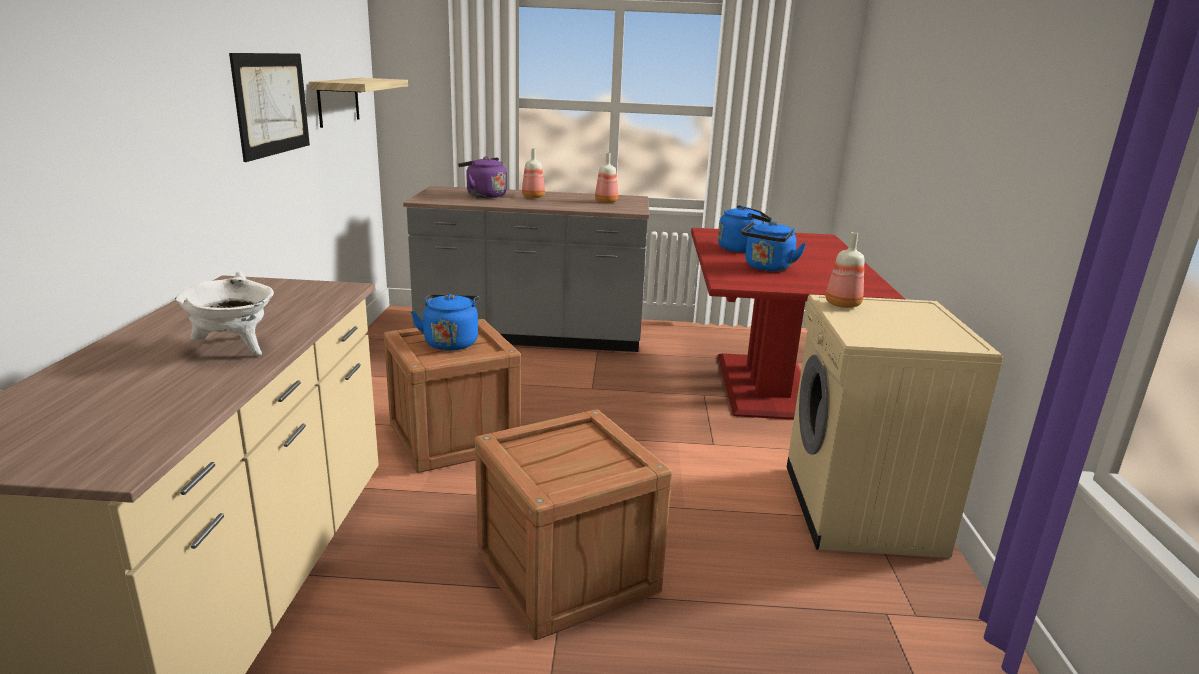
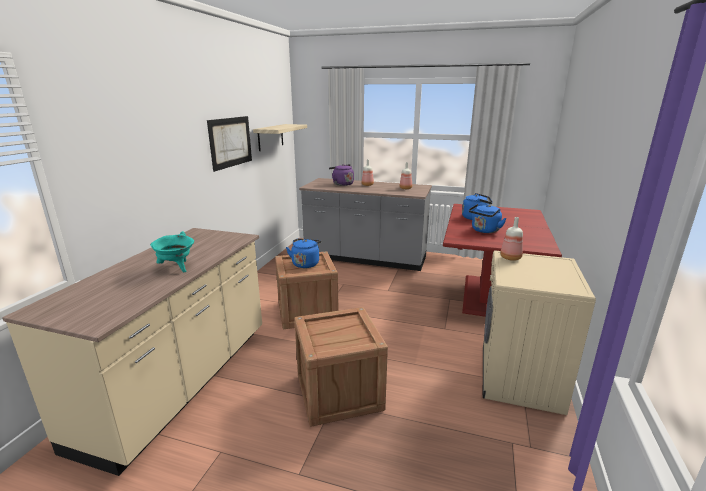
camera: 15 degrees right, 0 degrees up
(235, 349) = (176, 268): white cooking pot -> turquoise cooking pot

